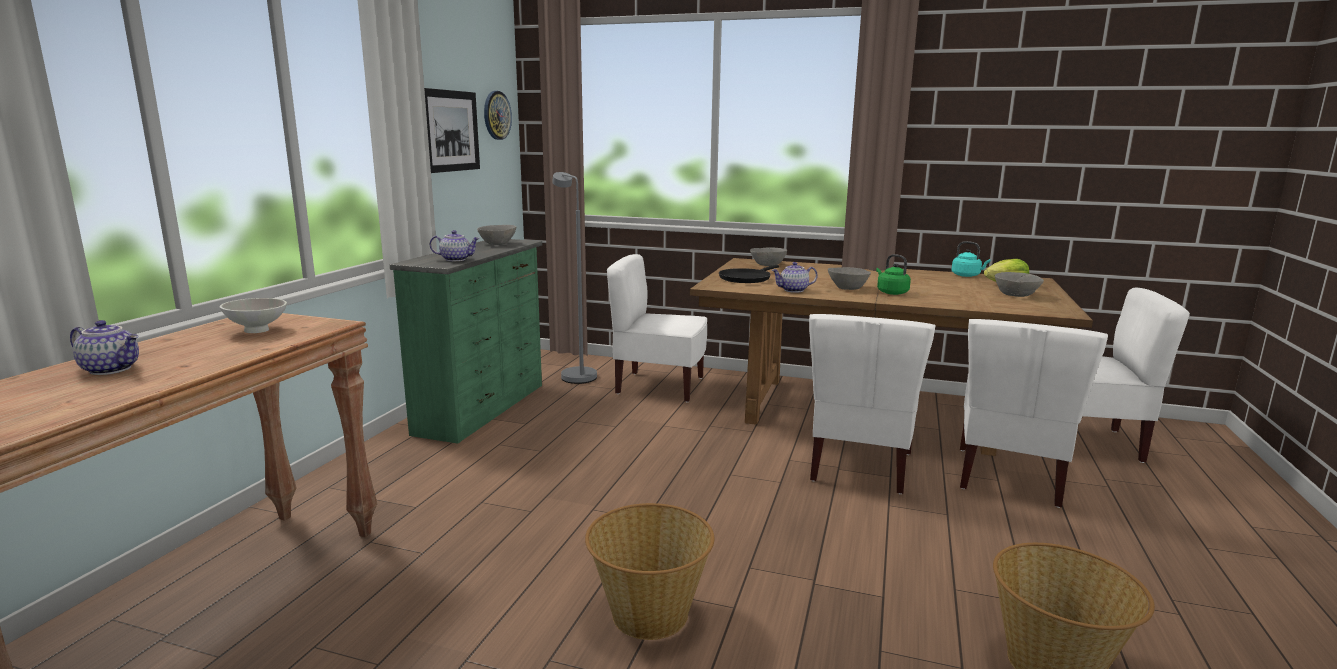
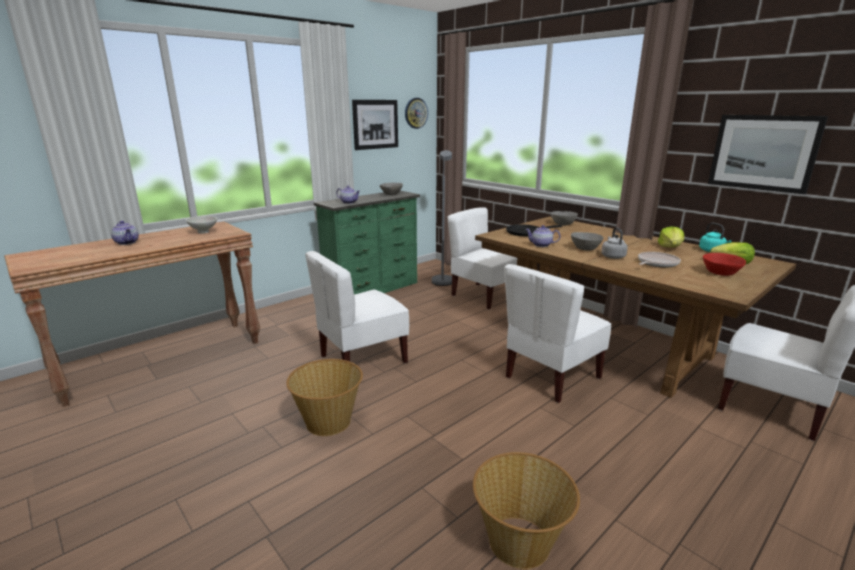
camera: 30 degrees right, 5 degrees up
(891, 292) = (612, 256): green kettle -> grey kettle
(924, 276) = (670, 247): none -> lettuce
(945, 293) = (656, 263): none -> frying pan
(1006, 156) = (763, 152): none -> picture
(1009, 477) = (661, 416): white chair -> white chair (362, 359)
(1015, 295) = (720, 273): grey bowl -> red bowl

